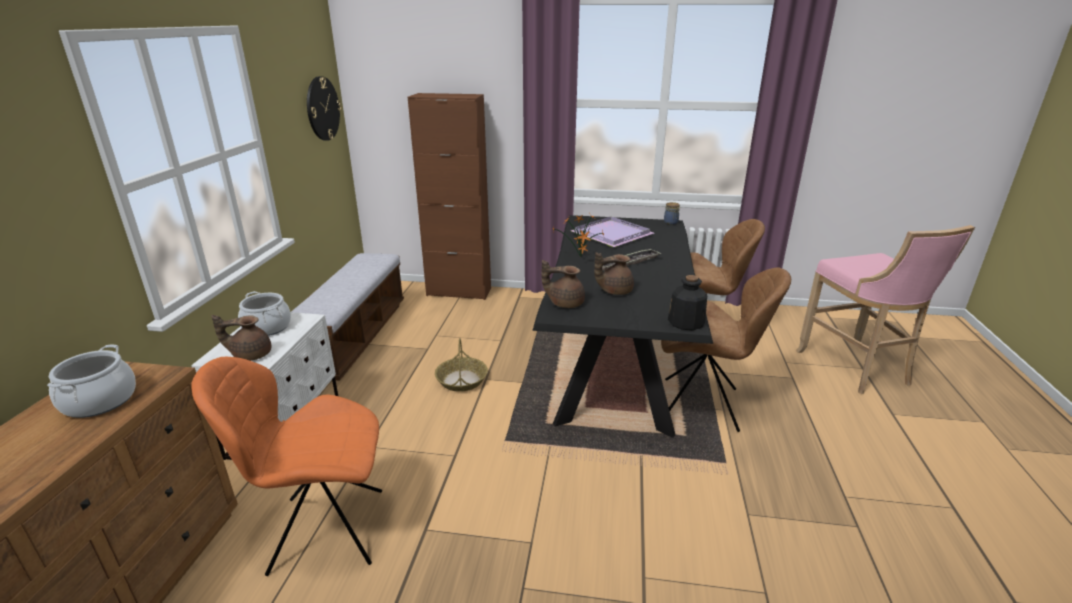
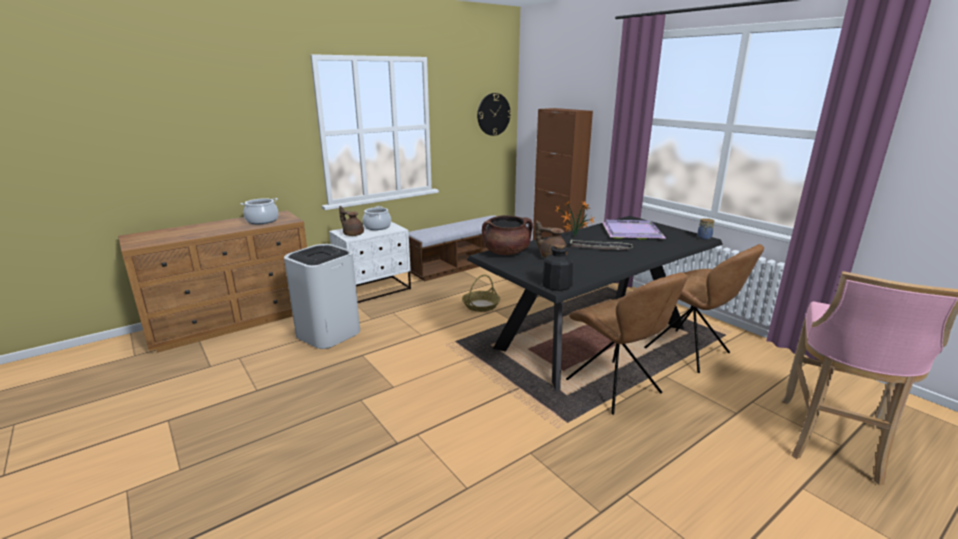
camera: 45 degrees right, 5 degrees down
(323, 530) = (328, 333): orange chair -> white trash can
(565, 303) = (506, 252): brown teapot -> brown cooking pot

